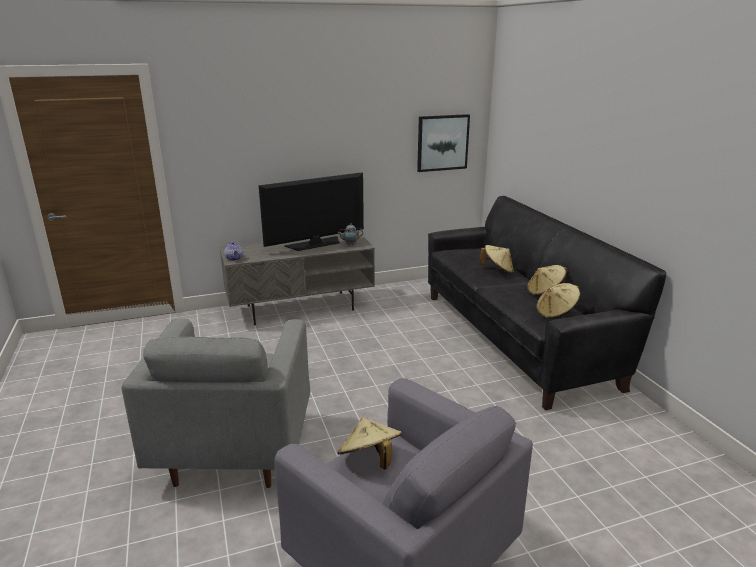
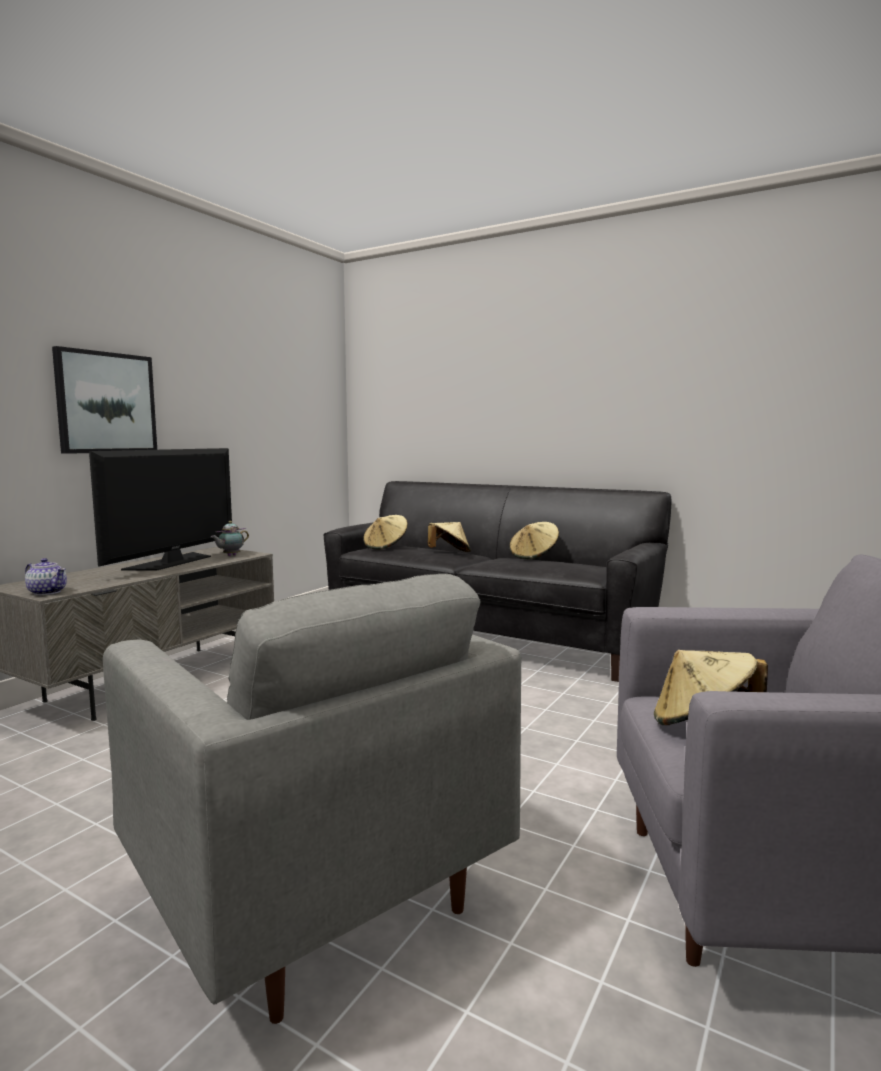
camera: 40 degrees left, 15 degrees down
(442, 142) = (304, 420): picture -> picture (106, 403)
(556, 313) = (581, 564): beige hat -> beige hat (386, 546)

